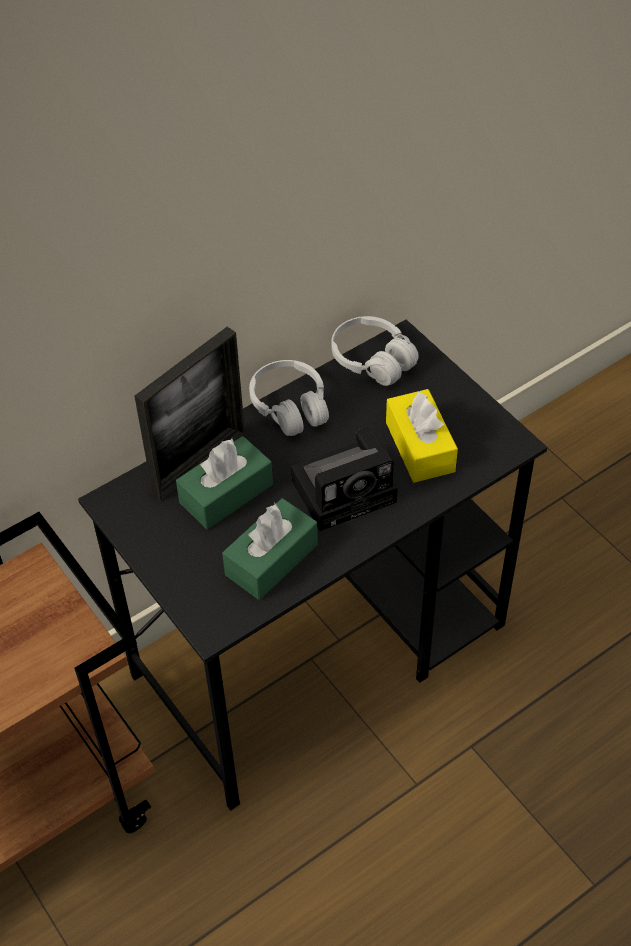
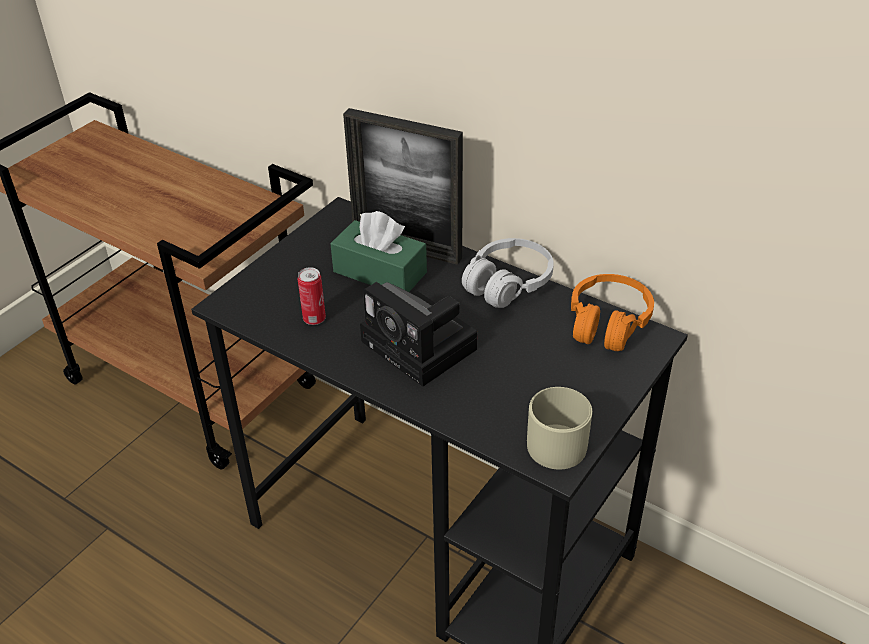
camera: 70 degrees right, 10 degrees down
(271, 559) = (314, 319): green tissue box -> can
(372, 360) = (608, 323): white headphones -> orange headphones
(420, 447) = (507, 386): yellow tissue box -> none
(490, 434) = (558, 440): none -> beige mug

